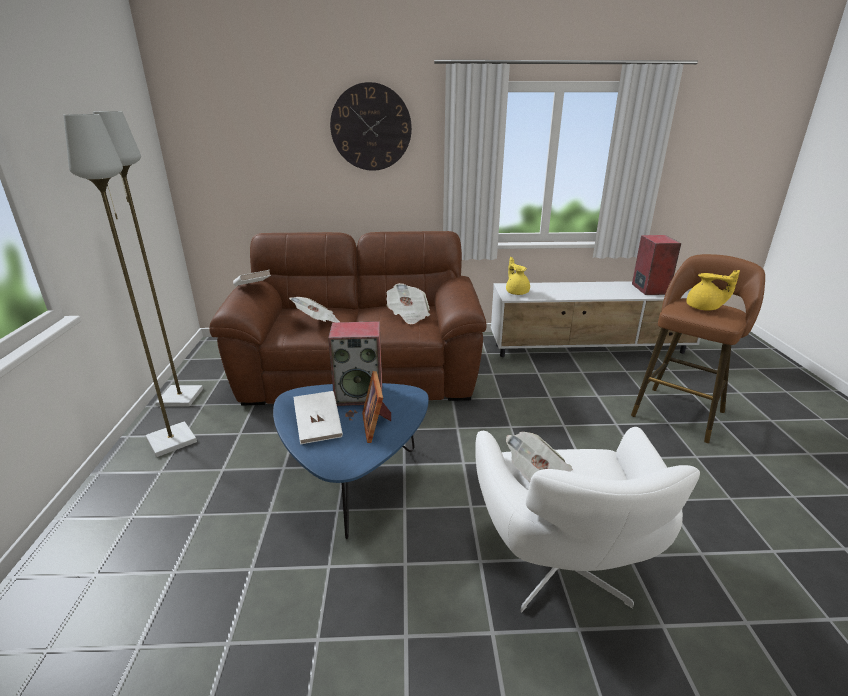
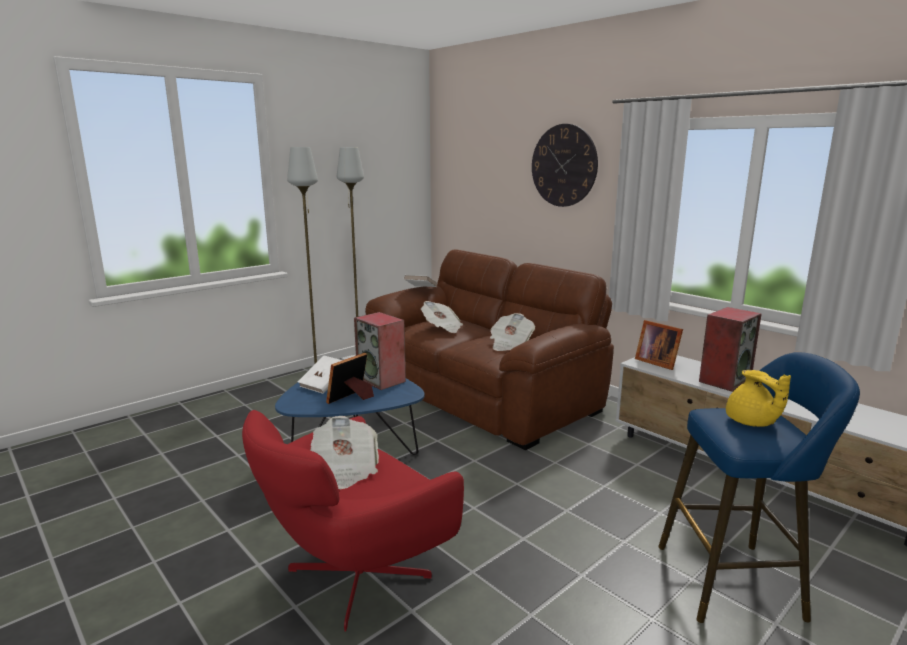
camera: 50 degrees right, 10 degrees down
(516, 292) = (656, 362): yellow teapot -> picture frame
(563, 570) = (354, 577): white armchair -> red armchair
(649, 289) = (854, 415): speaker -> speaker (724, 380)
(679, 411) = (736, 581): brown stool -> blue stool

